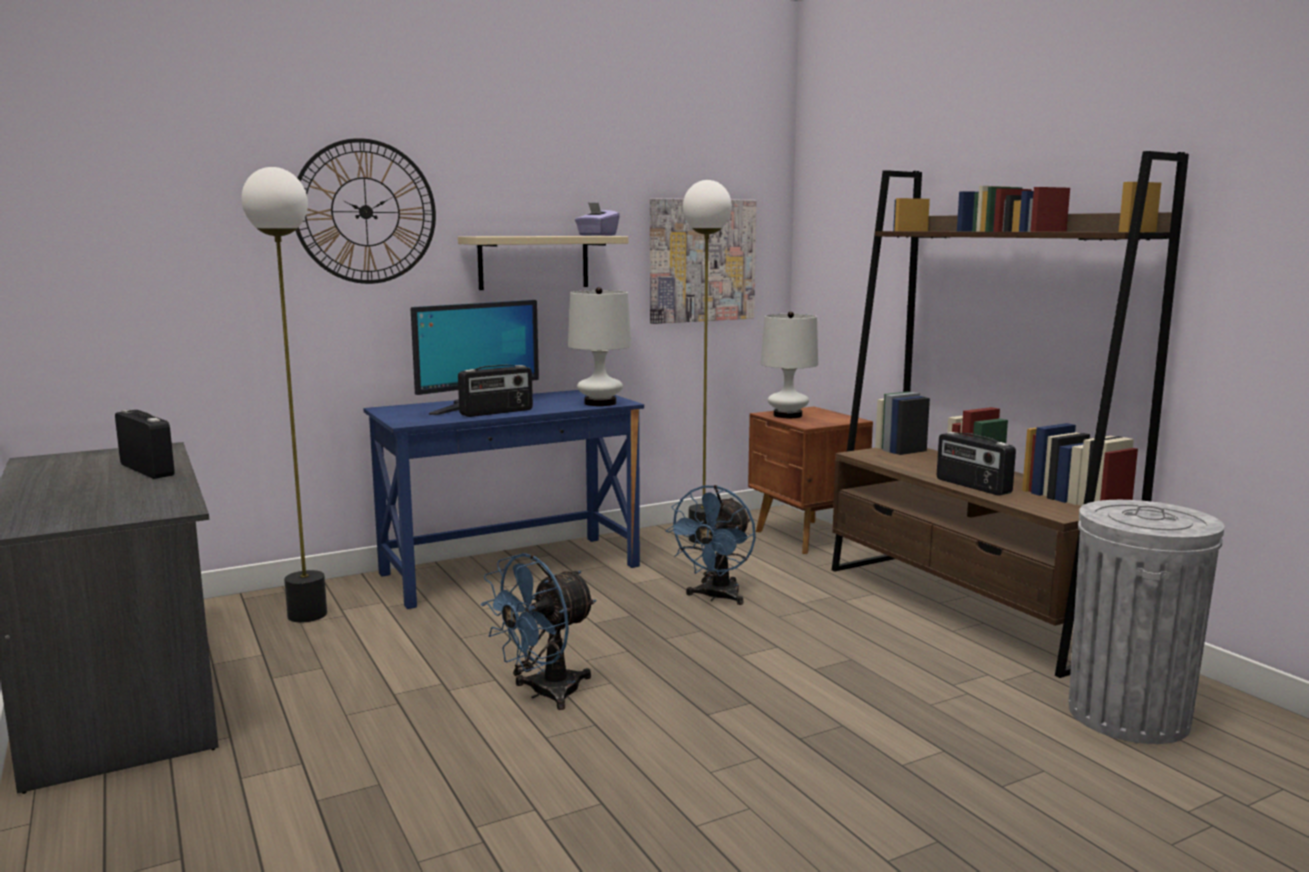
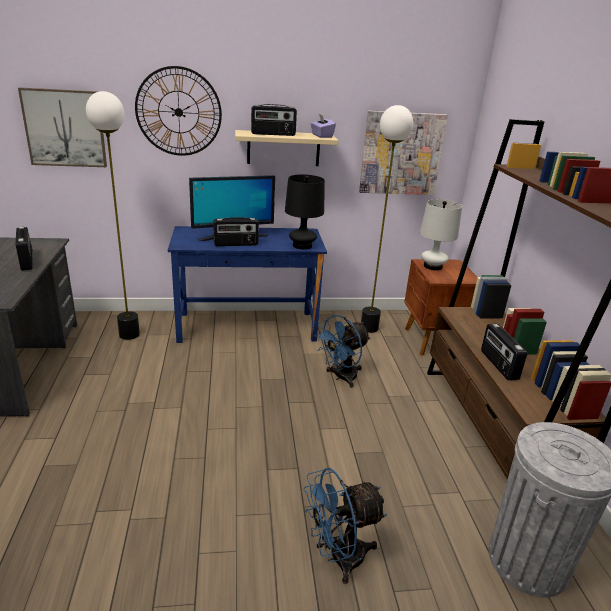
camera: 20 degrees right, 15 degrees up
(162, 248) = (65, 128): none -> picture
(526, 235) = (273, 134): none -> radio
(544, 694) = (196, 426): blue fan -> blue fan (338, 558)
(600, 403) = (302, 245): white table lamp -> black table lamp

